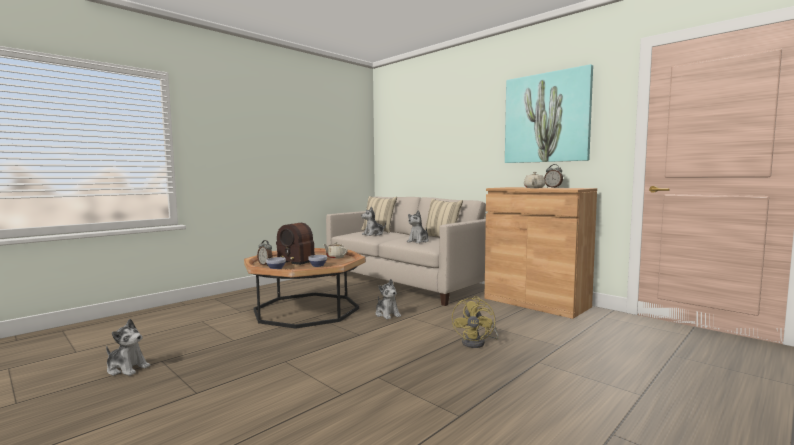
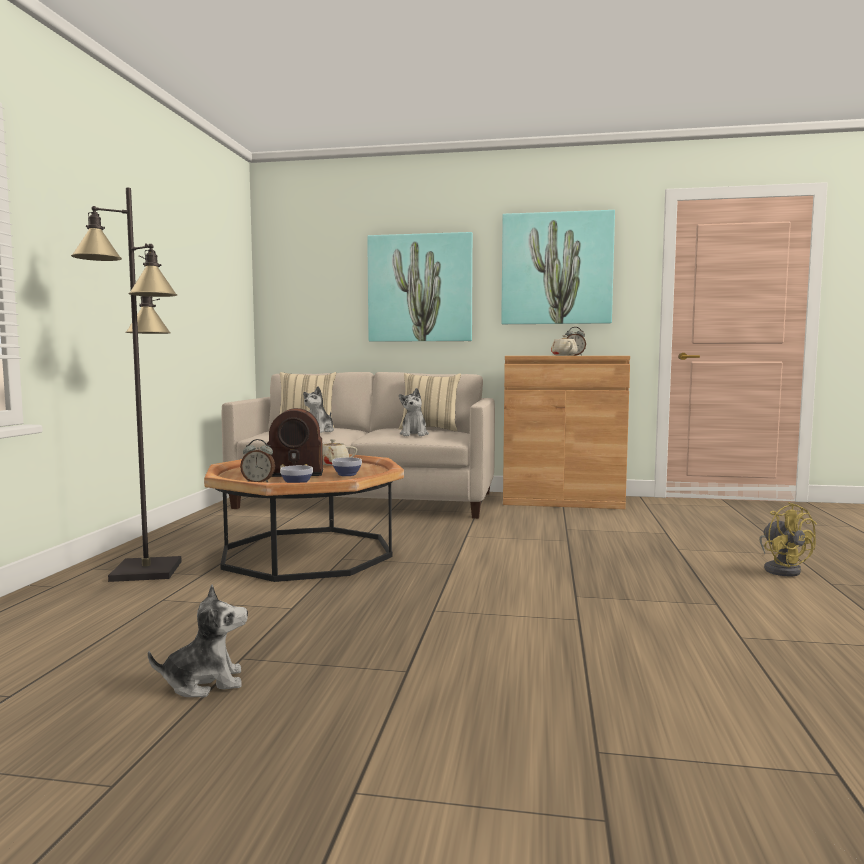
camera: 35 degrees left, 0 degrees up
(227, 304) = (146, 571): none -> black floor lamp
(387, 314) = (433, 538): plush toy -> none
(456, 139) = (420, 288): none -> picture
(477, 343) = (593, 545): yellow fan -> yellow fan (782, 569)

